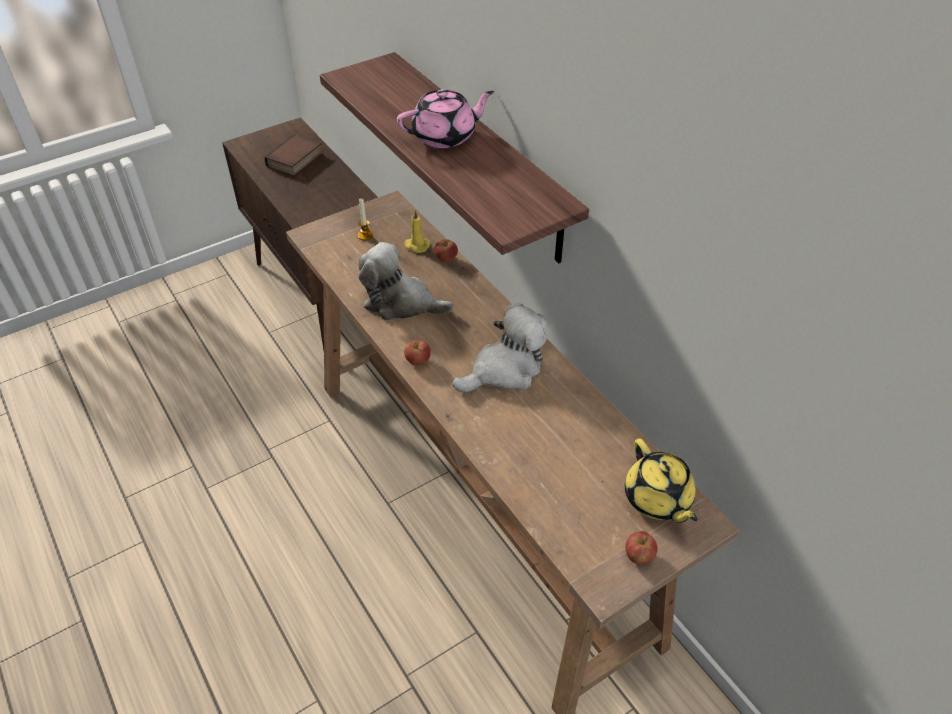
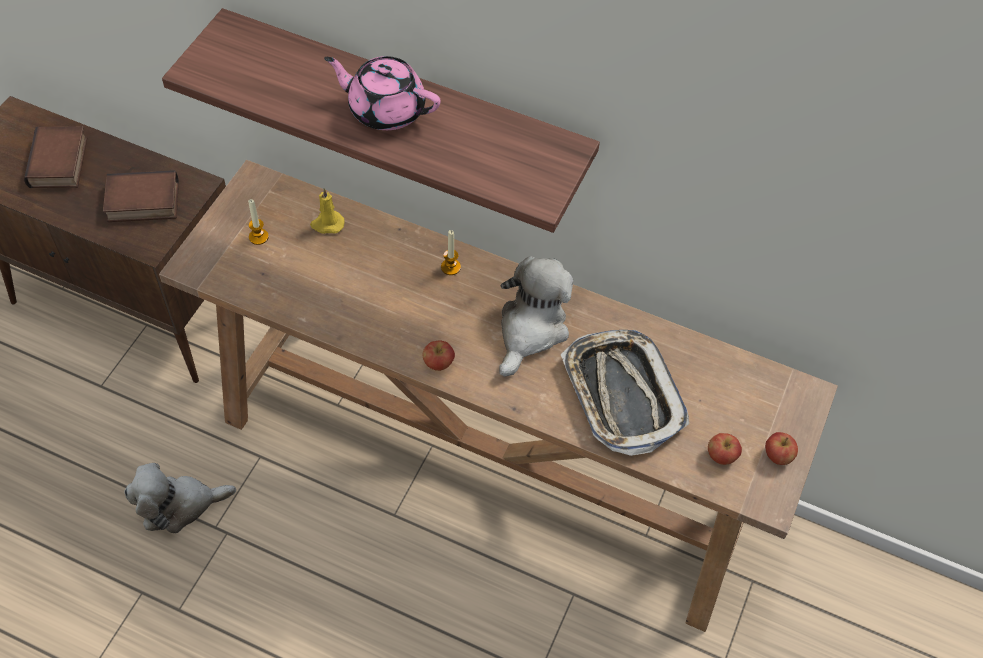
camera: 35 degrees left, 10 degrees up
(323, 199) = (142, 203): none -> book
(401, 303) = (367, 303): plush toy -> plush toy (179, 505)
(445, 136) = (385, 109): pink teapot -> pink teapot turned 105 degrees counterclockwise
(446, 259) = (373, 226): apple -> apple (721, 456)
(479, 305) = (450, 267): none -> candle
(539, 446) = (621, 394): none -> tray
(658, 499) = (756, 392): yellow teapot -> none

